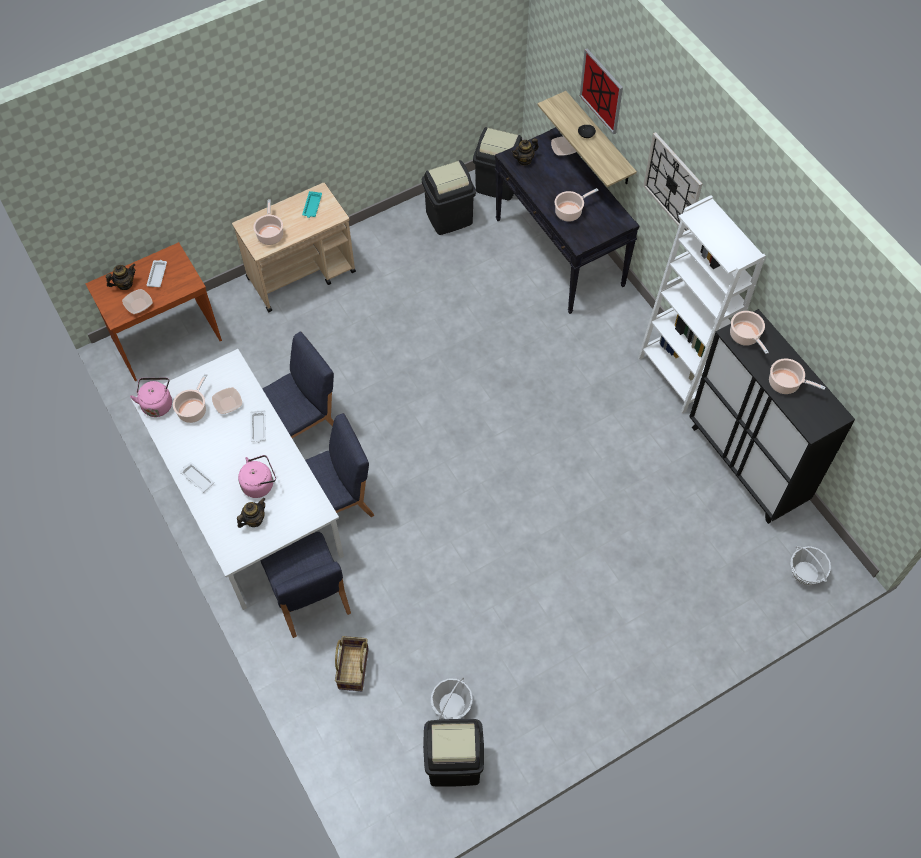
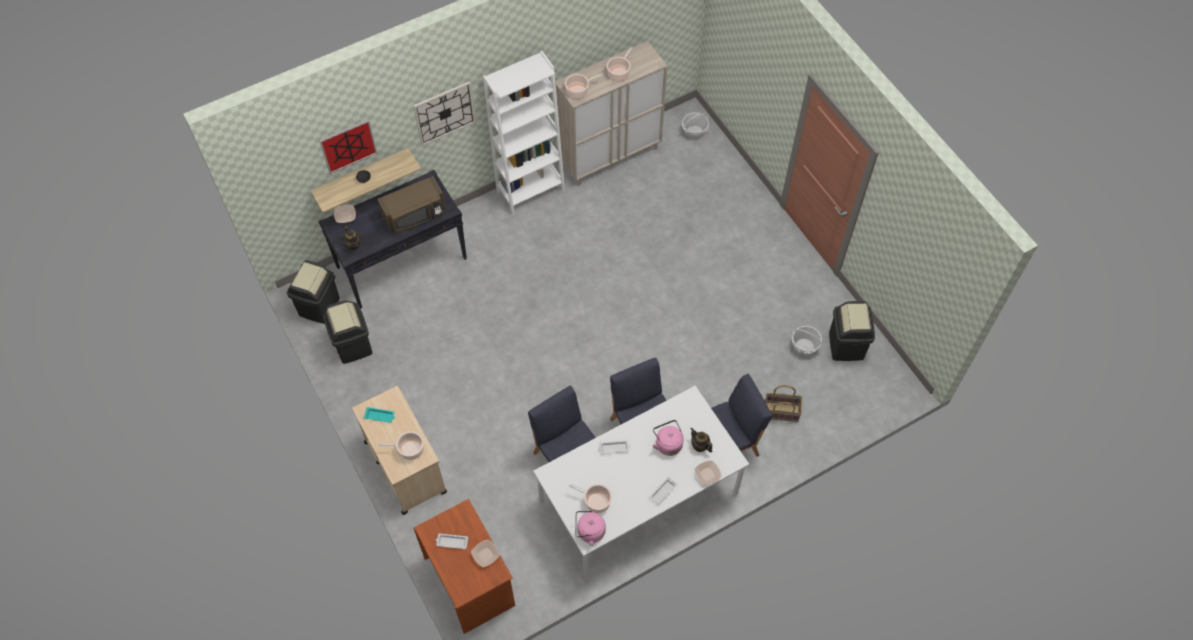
camera: 90 degrees left, 0 degrees up
(125, 284) = (460, 570): teapot -> none
(228, 403) = (590, 474): bowl -> bowl (707, 474)
(570, 212) = (415, 215): cooking pot -> brown microwave
(746, 465) = (610, 156): black cabinet -> beige cabinet

